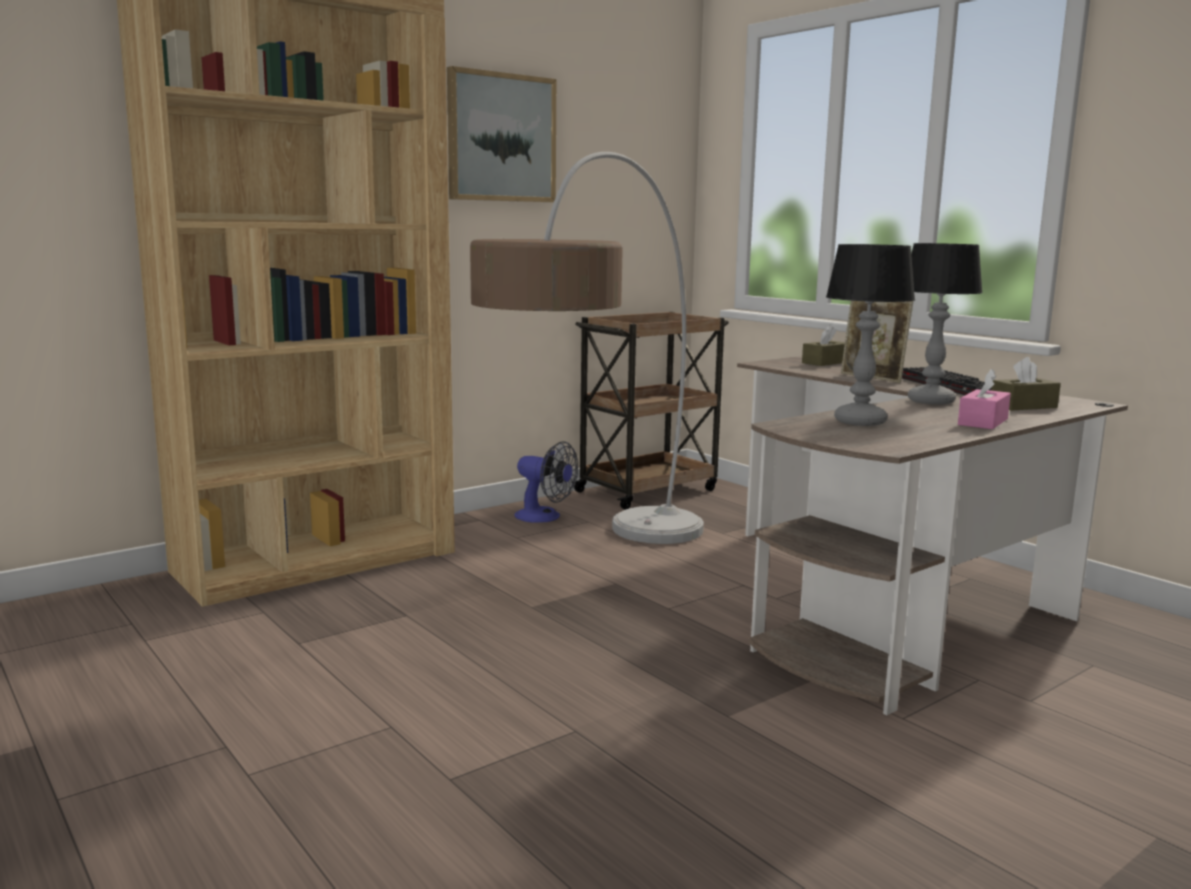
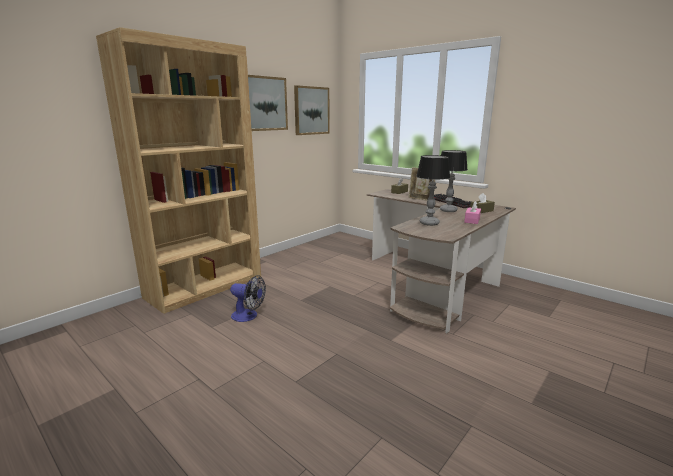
camera: 10 degrees left, 5 degrees up
(545, 517) = (292, 258): fan -> fan (248, 316)
(597, 567) = (320, 279): floor lamp -> none
(620, 161) = (311, 110): none -> picture
(648, 490) = (328, 242): brown cart -> none

